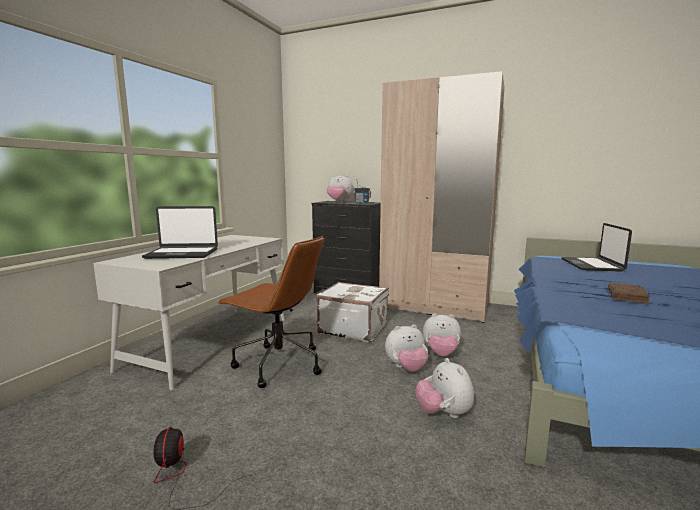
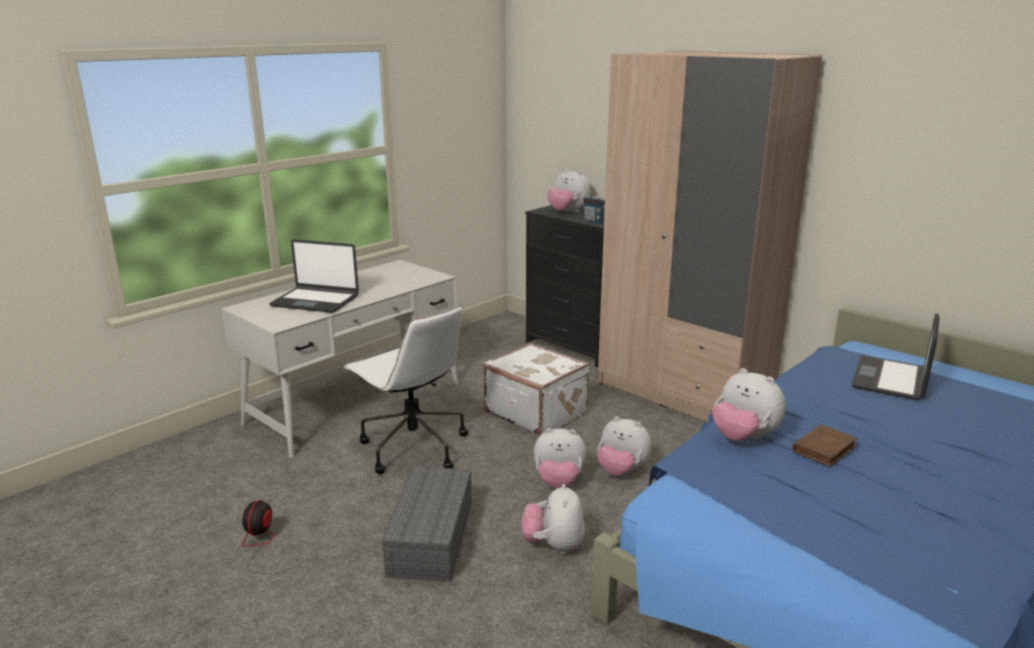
camera: 20 degrees right, 10 degrees up
(277, 364) = (412, 447): brown office chair -> white office chair
(343, 430) = (432, 539): none -> grey storage box
(571, 297) = (744, 437): none -> plush toy

